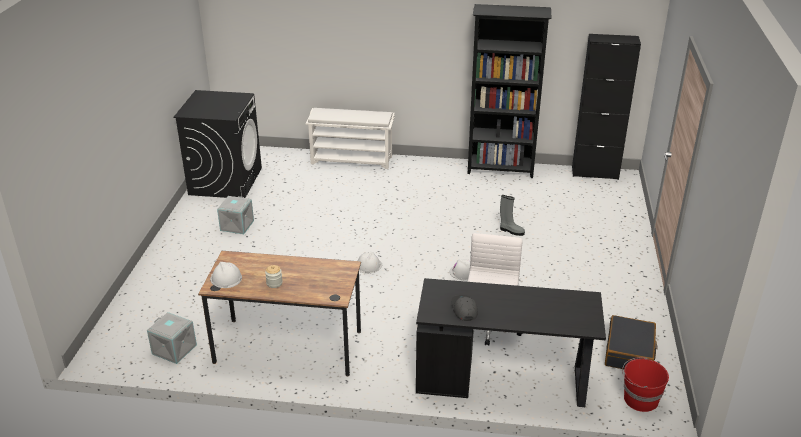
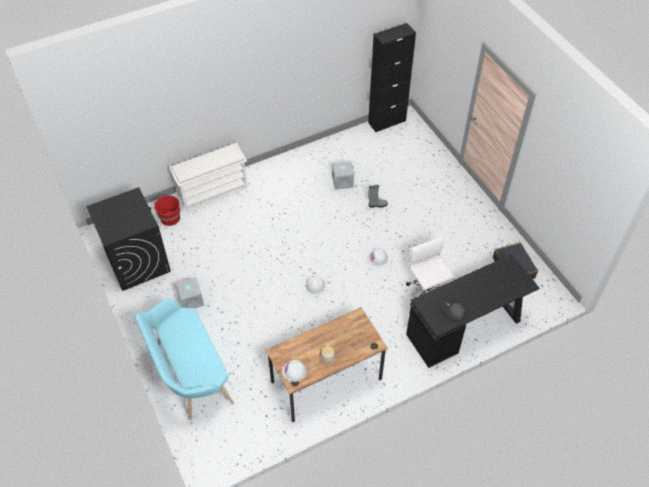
camera: 35 degrees left, 20 degrees up
(166, 277) = (189, 374): none -> turquoise bench
(173, 350) = (257, 428): grey storage box -> grey storage box (342, 181)
(501, 170) = (325, 148): black bookcase -> none
(639, 399) = (541, 299): red bucket -> red bucket (169, 218)

